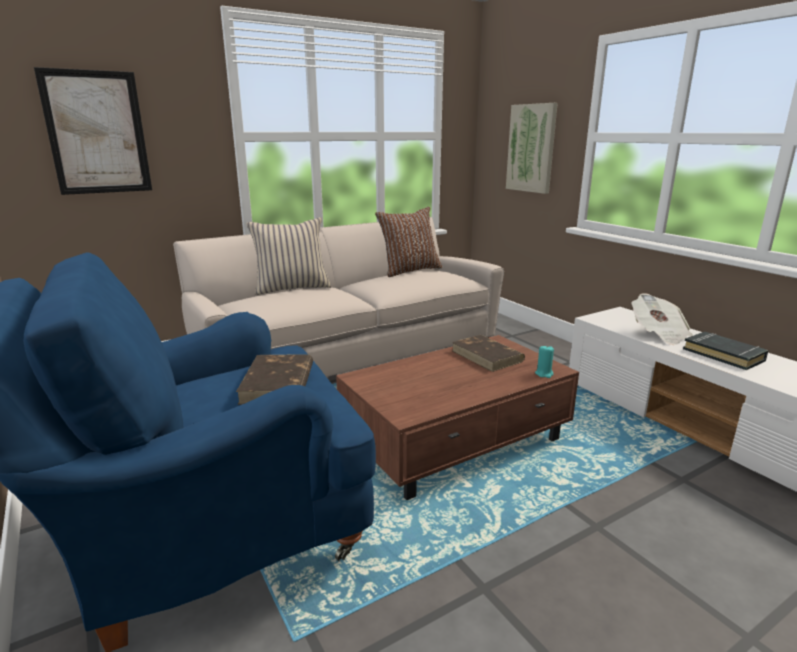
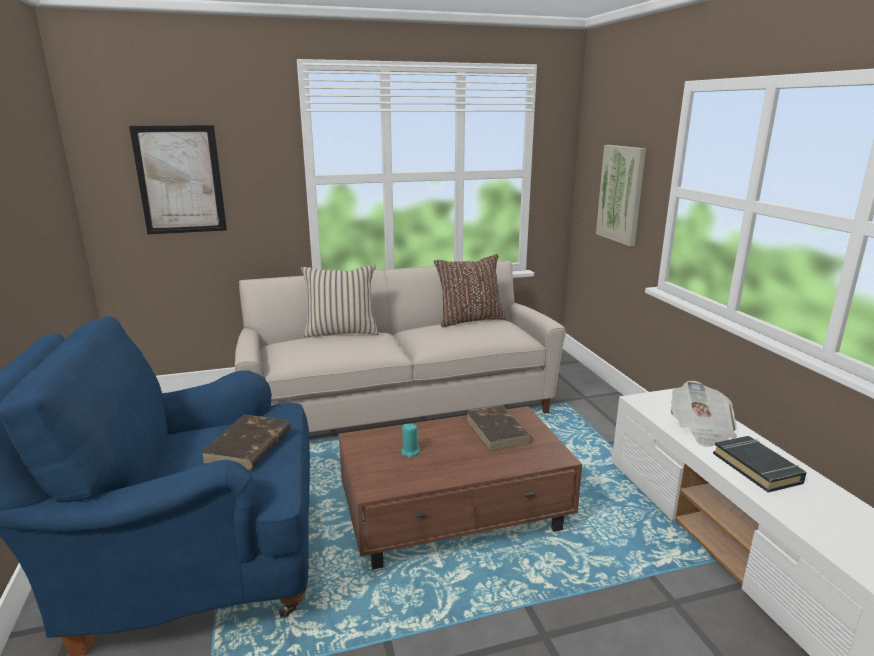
camera: 15 degrees right, 0 degrees up
(544, 374) = (542, 461): turquoise candle -> turquoise candle (410, 452)

